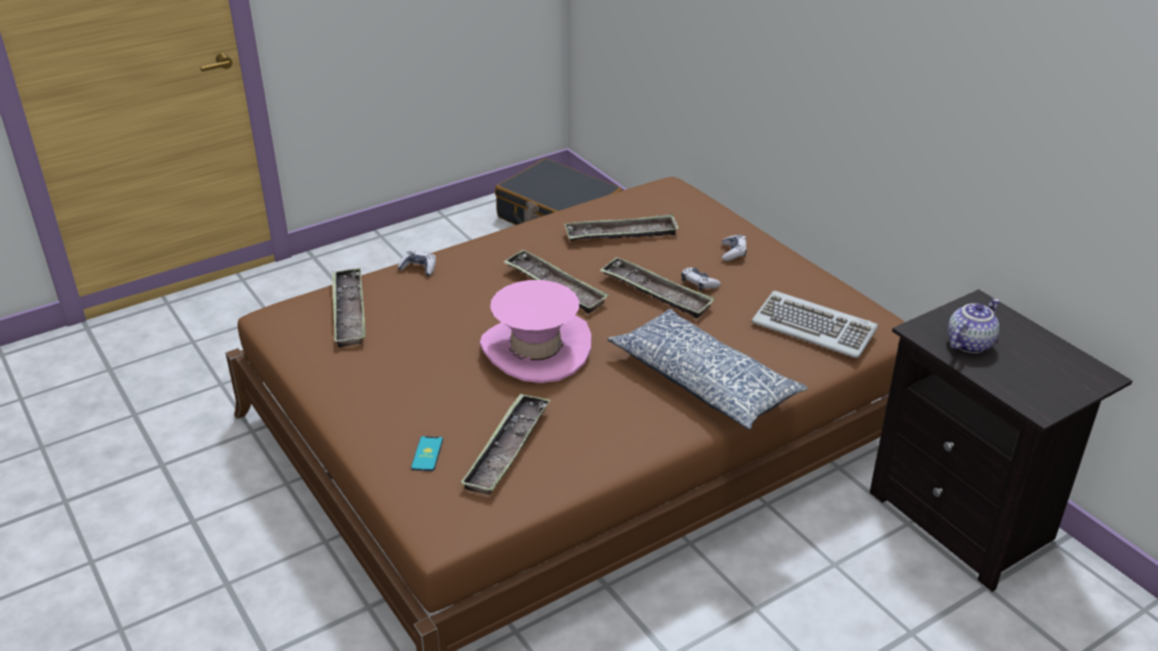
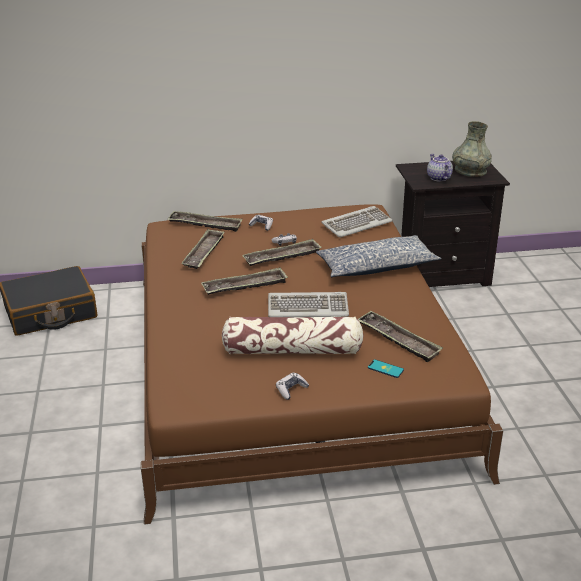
camera: 65 degrees left, 5 degrees down
(349, 312) = (198, 371): tray -> tray (205, 225)
(418, 268) = (168, 332): game controller -> game controller (291, 390)
(429, 366) = (293, 350): none -> pillow
(536, 349) = (308, 307): pink hat -> keyboard
(1042, 372) = (470, 171): none -> grey vase

